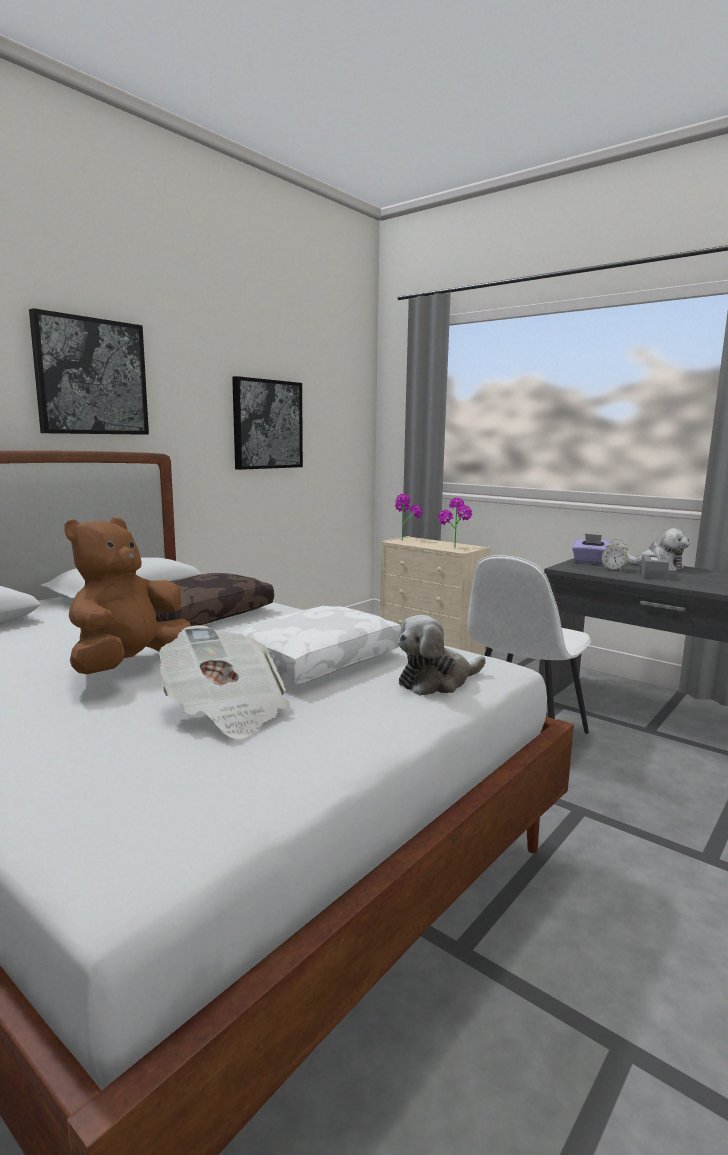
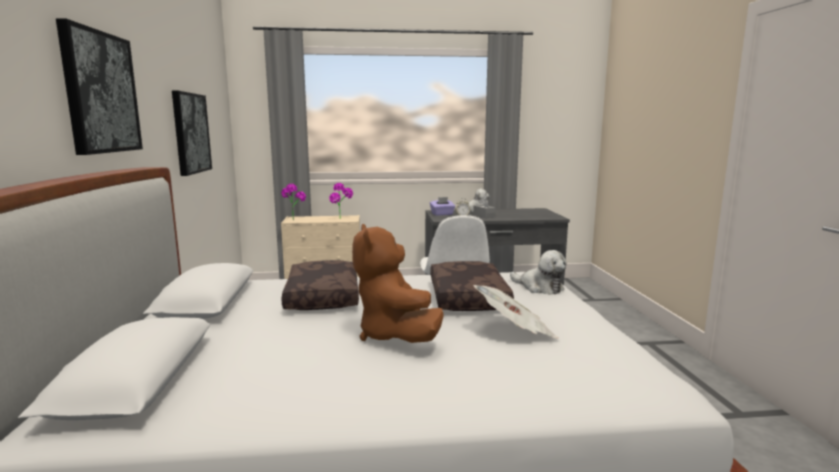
camera: 45 degrees left, 0 degrees up
(314, 659) = (466, 297): white pillow -> brown pillow
(437, 681) = (539, 287): plush toy -> plush toy turned 60 degrees counterclockwise

